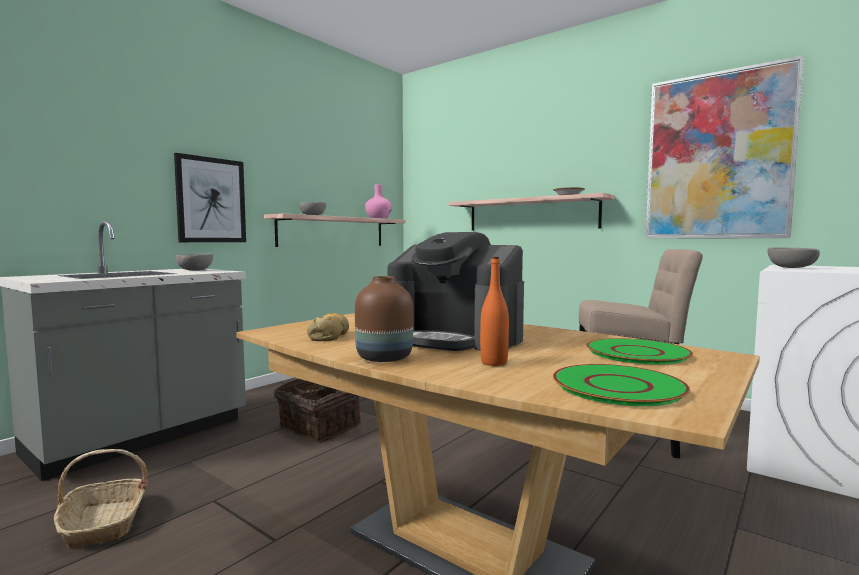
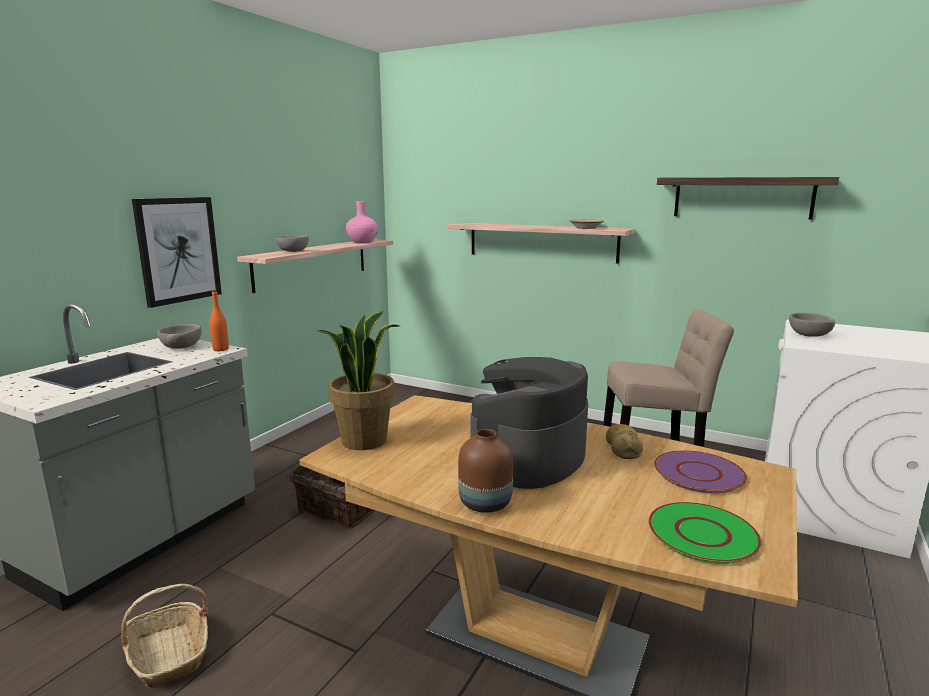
camera: 10 degrees left, 10 degrees up
(306, 325) = (364, 440): none -> potted plant
(329, 336) = (404, 462): bread -> bread (623, 448)
(455, 338) = (529, 457): coffee machine -> coffee machine turned 105 degrees clockwise
(494, 363) = (586, 502): orange bottle -> orange bottle (221, 349)
(637, 353) = (699, 473): green plate -> purple plate
(717, 156) = (742, 197): picture -> shelf

